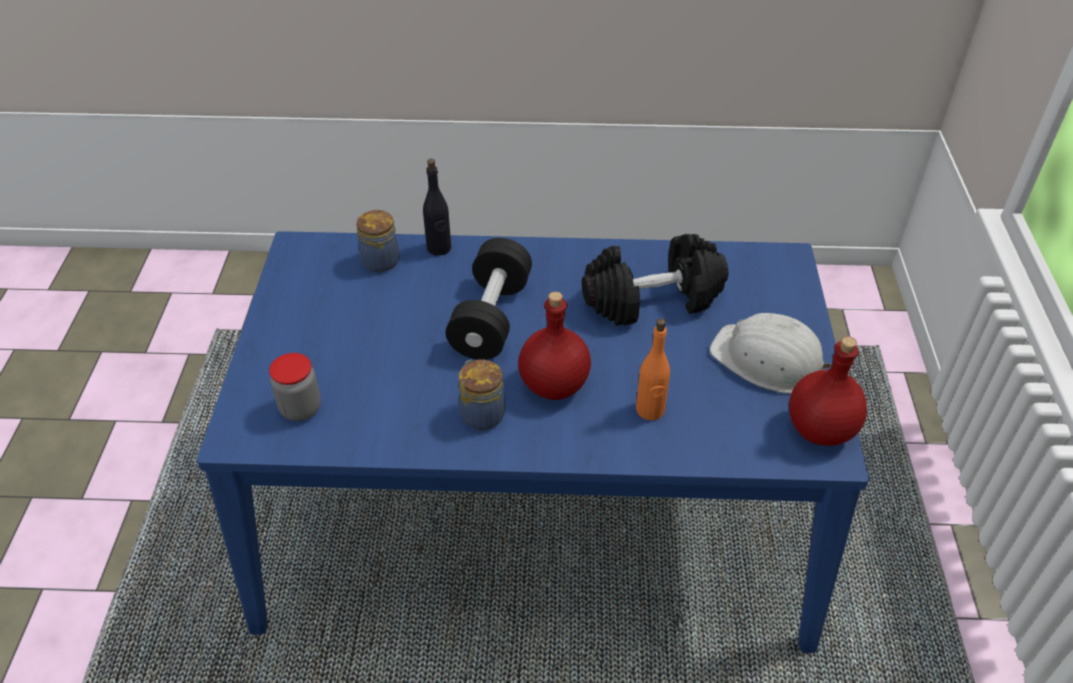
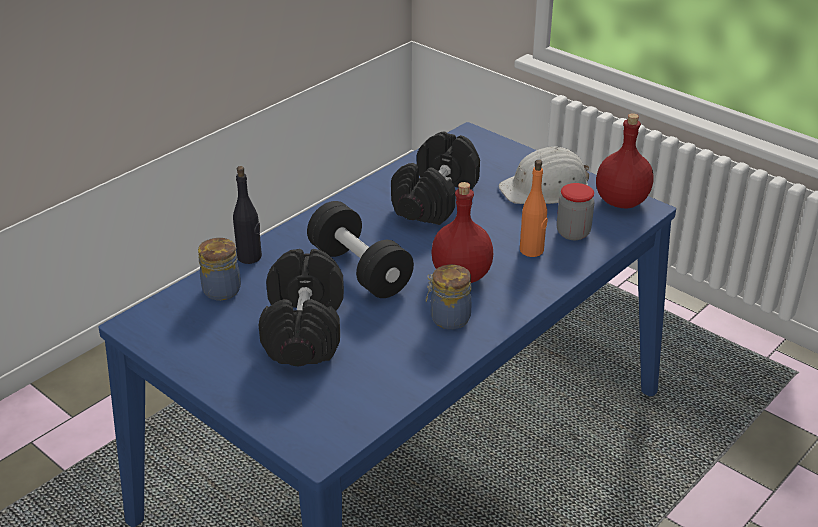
camera: 50 degrees left, 10 degrees down
(301, 408) = (331, 401): jar -> jar (573, 233)
(377, 335) = (303, 329): none -> black dumbbell

